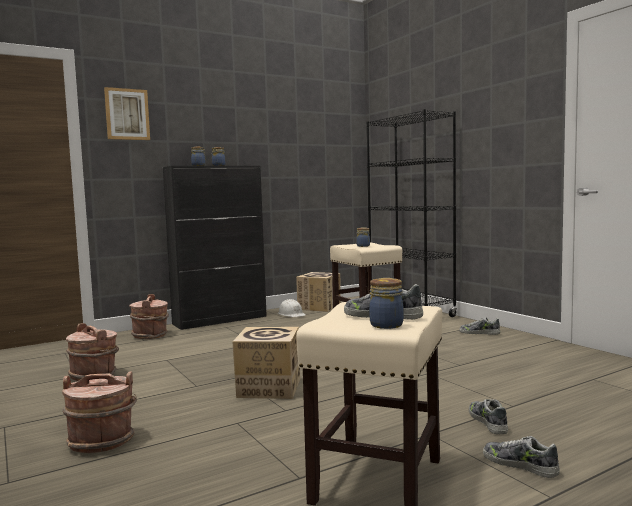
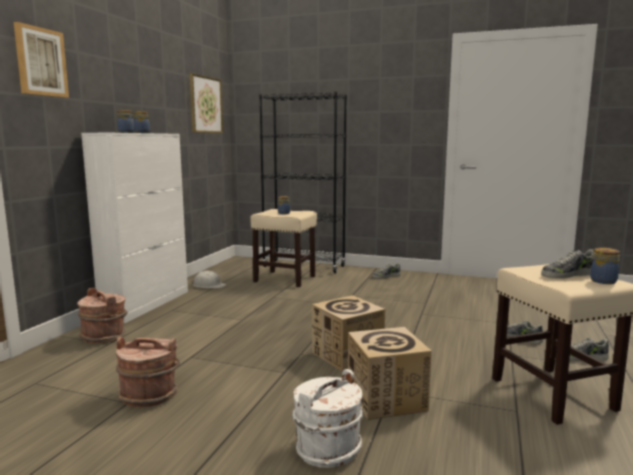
camera: 40 degrees left, 5 degrees up
(102, 441) = (327, 449): brown bucket -> white bucket
(220, 320) = (147, 304): black cabinet -> white cabinet
(319, 307) = (218, 274): cardboard box -> cardboard box (386, 399)
(326, 138) = (206, 105): none -> picture

